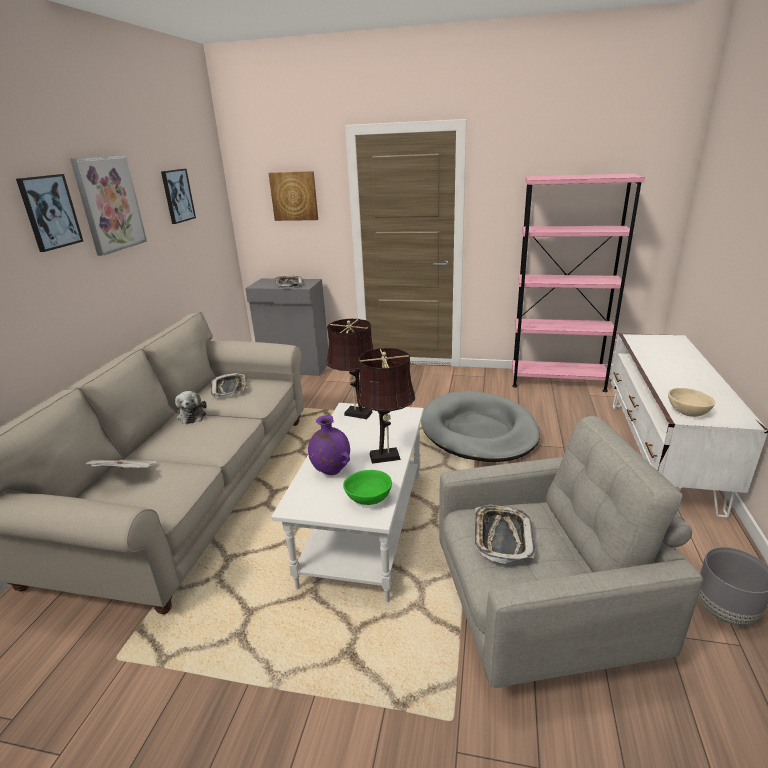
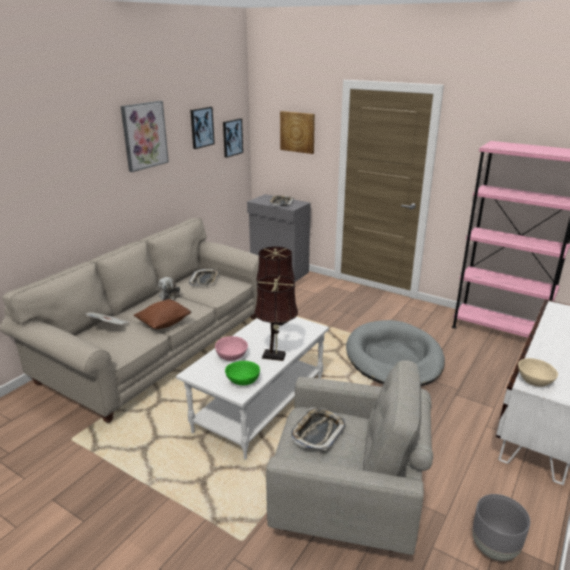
camera: 20 degrees right, 0 degrees up
(49, 212) = (100, 142): picture -> picture (232, 137)
(205, 452) = (164, 323): none -> brown pillow
(331, 471) = (231, 356): purple vase -> pink bowl

